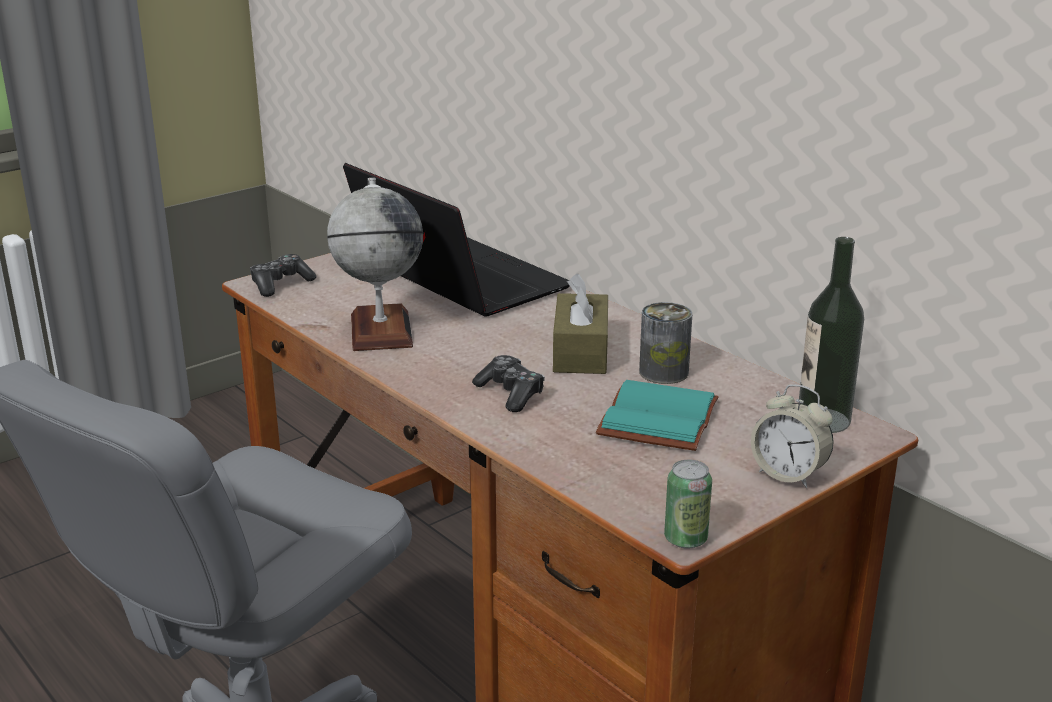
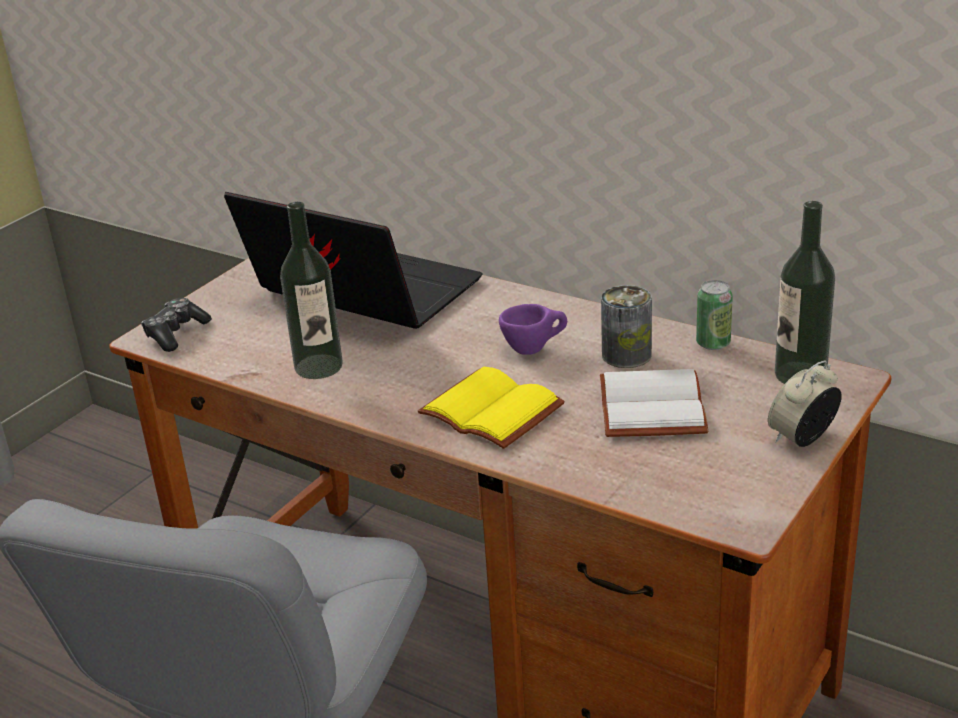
camera: 15 degrees left, 5 degrees up
(380, 330) = (318, 366): globe -> bottle
(510, 393) = (495, 410): game controller -> yellow book
(580, 351) = (534, 349): brown tissue box -> purple cup
(655, 417) = (648, 406): turquoise book -> white book
(685, 539) = (751, 527): can -> can (713, 343)
(788, 474) = (802, 438): alarm clock -> alarm clock turned 120 degrees clockwise

